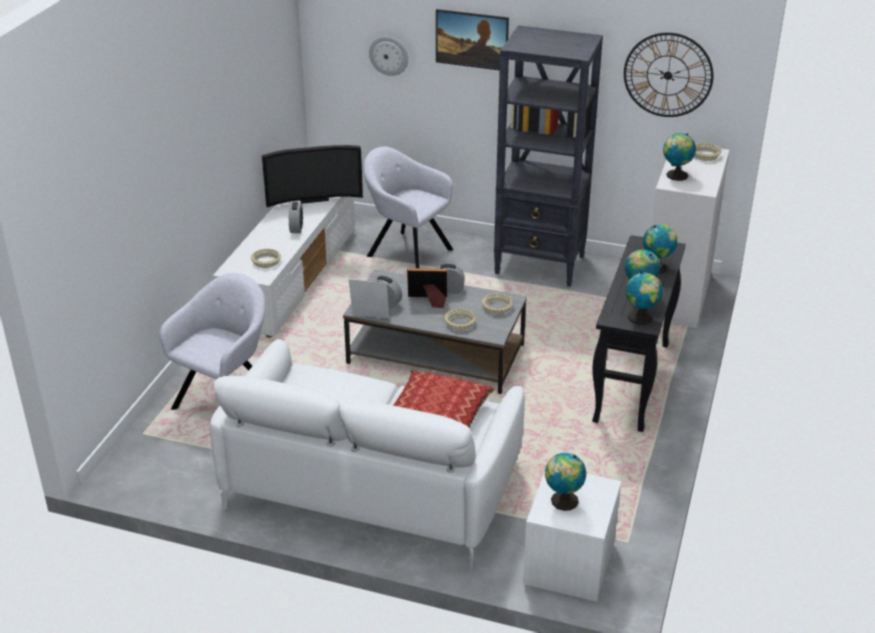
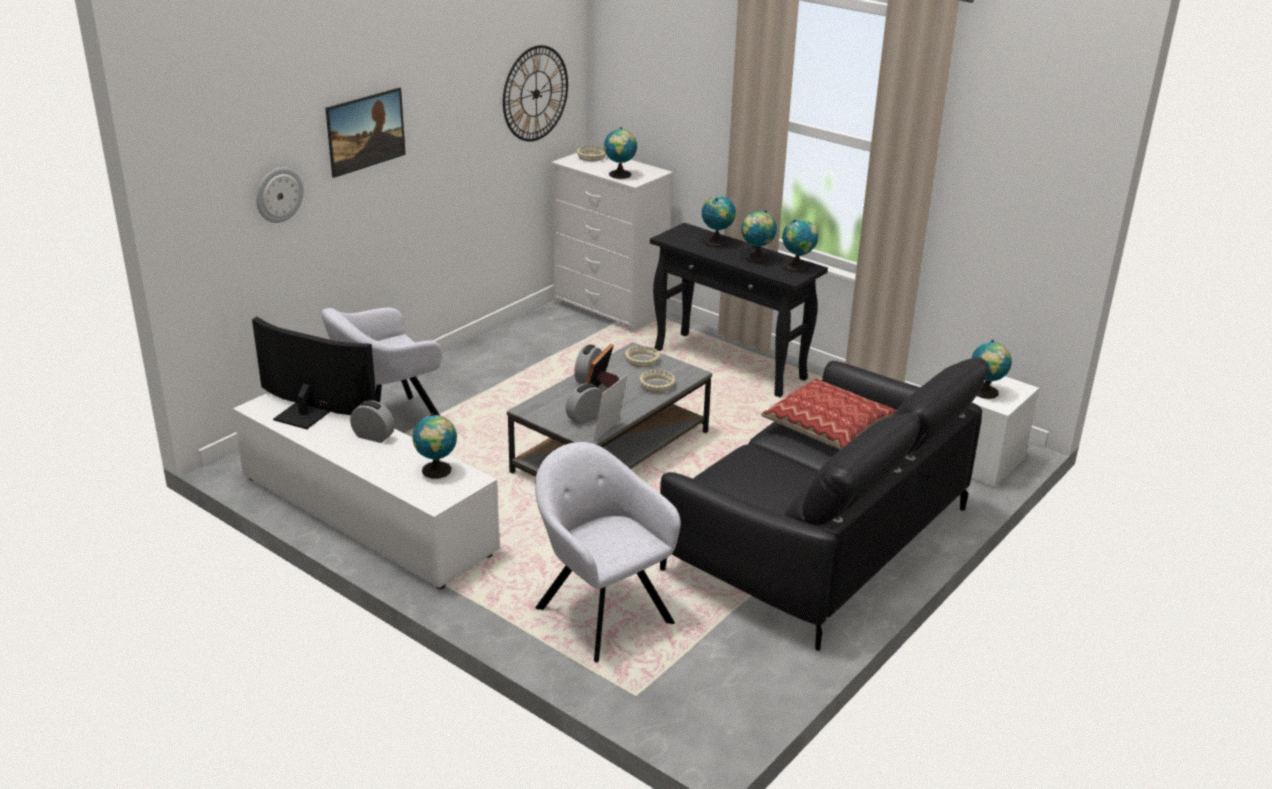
camera: 70 degrees left, 5 degrees down
(266, 261) = (437, 471): beige bowl -> globe
(313, 198) = (308, 412): television -> television turned 75 degrees counterclockwise
(372, 484) = (817, 539): white sofa -> black sofa
(540, 265) = (493, 356): black bookcase -> none

